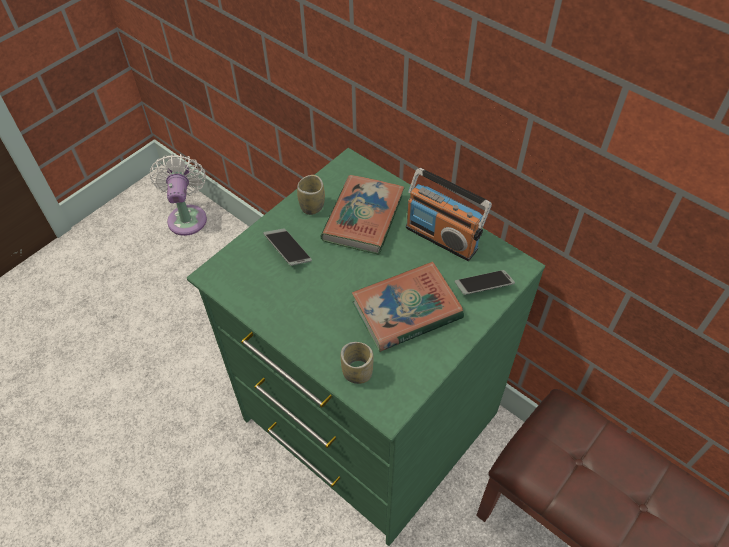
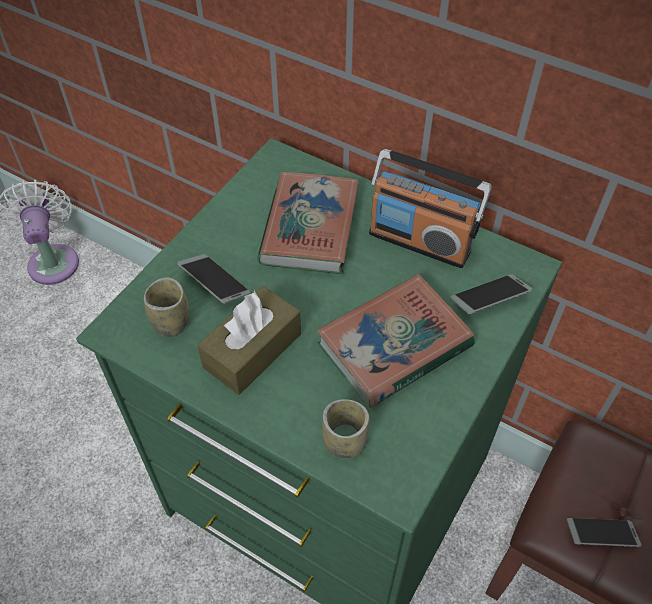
camera: 10 degrees left, 0 degrees up
(306, 301) = (252, 350): none -> brown tissue box
(312, 206) = (237, 220): cup -> cup (171, 322)
(556, 475) = (601, 534): none -> phone

